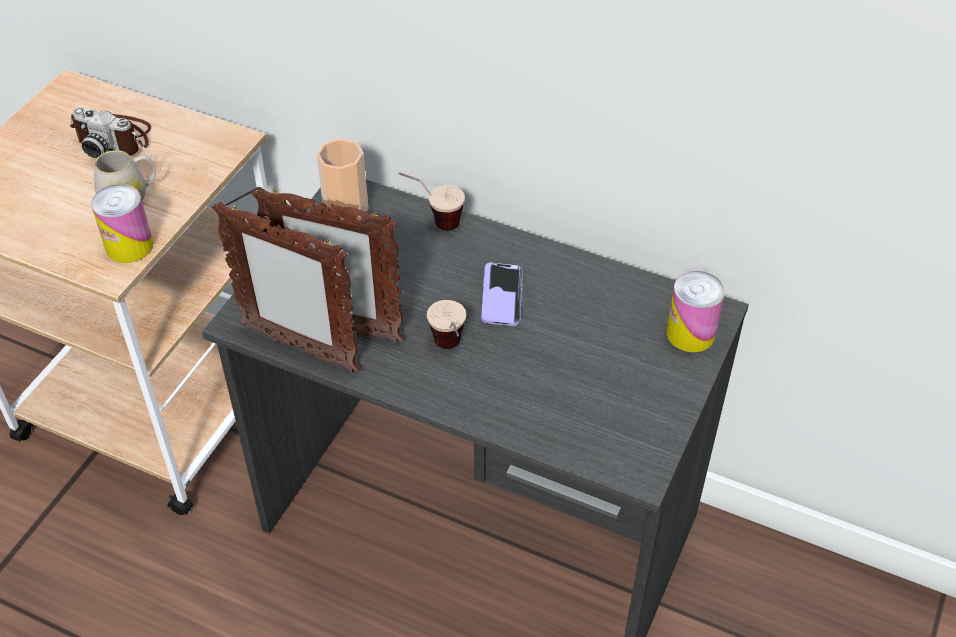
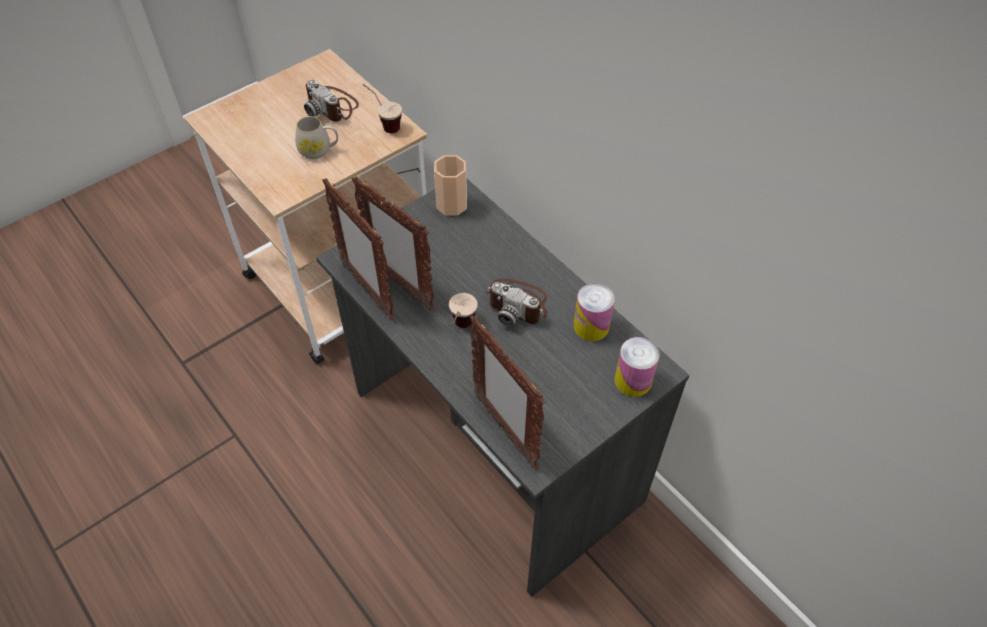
camera: 25 degrees right, 5 degrees up
(129, 246) = (300, 183): can -> can (591, 326)
(432, 221) = (503, 233): cup -> cup (384, 124)
(502, 296) = (518, 303): phone -> camera
(577, 446) = (504, 430): none -> picture frame

